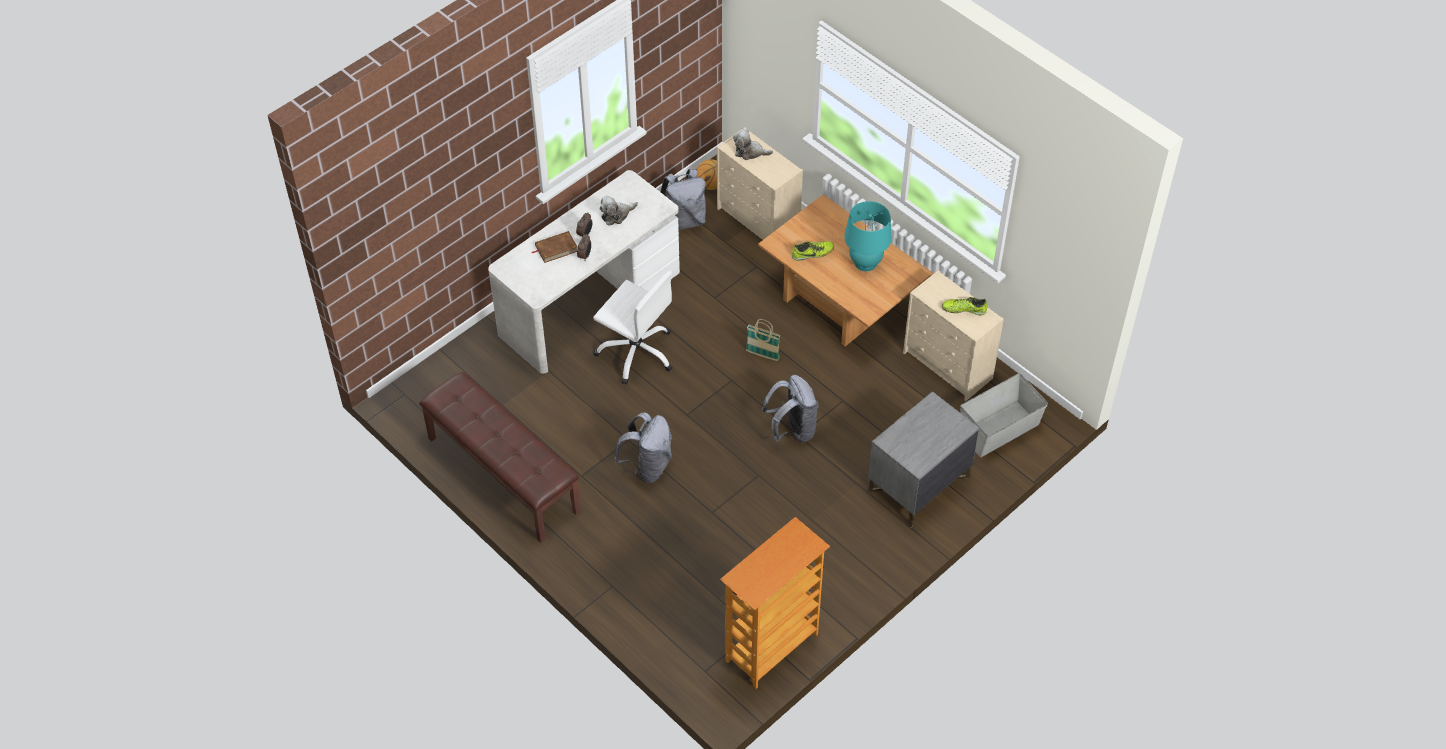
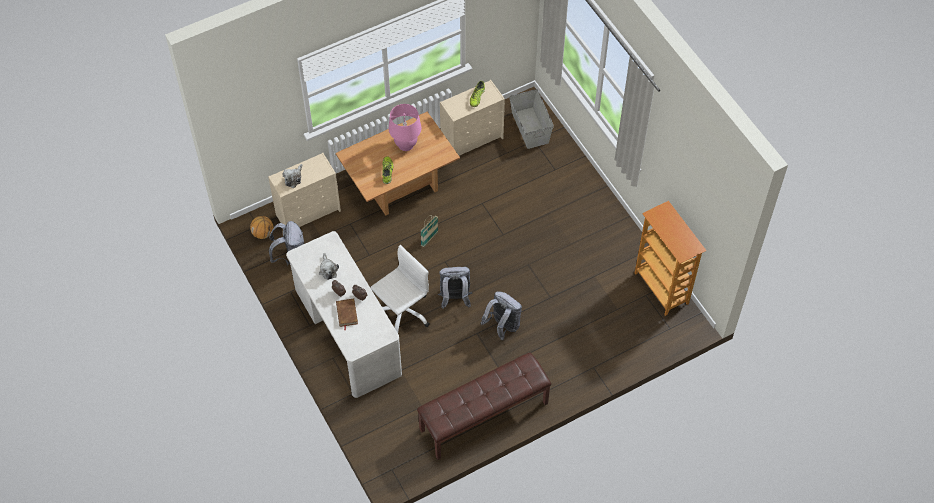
camera: 75 degrees left, 5 degrees up
(792, 430) = (497, 237): grey backpack -> grey backpack (455, 299)
(865, 262) = (406, 144): turquoise table lamp -> pink table lamp
(918, 485) = (560, 181): grey nightstand -> none

